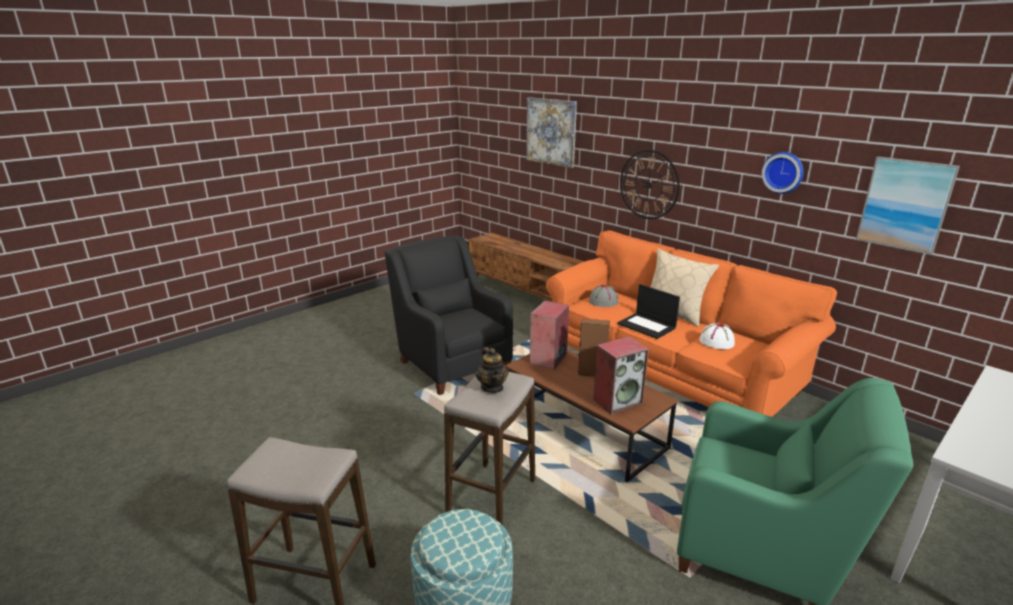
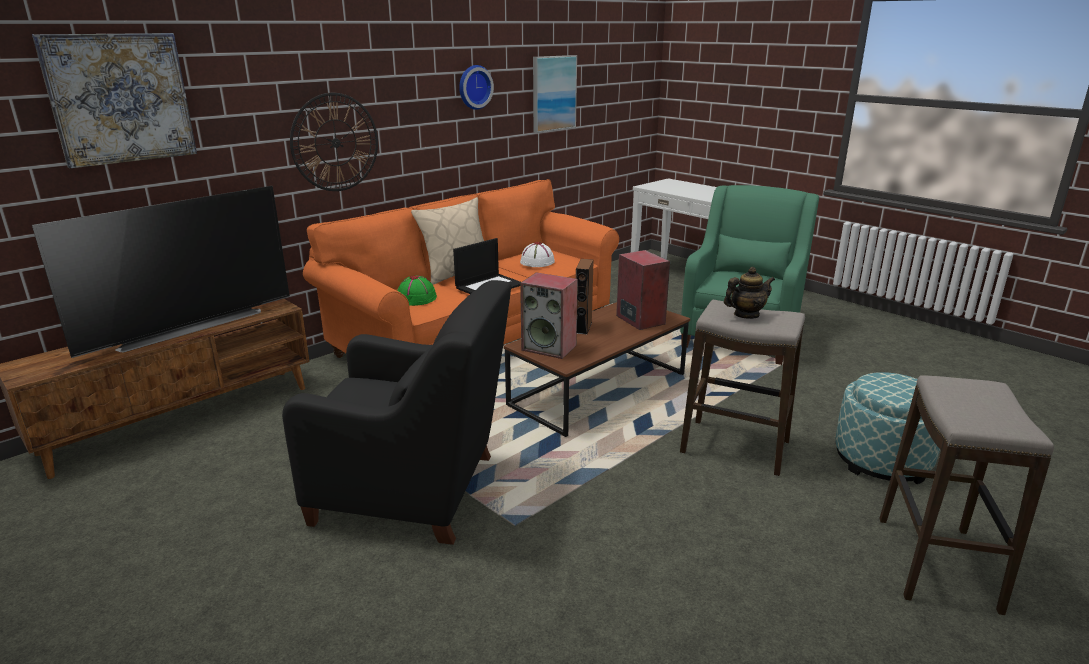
camera: 90 degrees left, 0 degrees up
(451, 363) = (415, 491): black armchair -> black armchair turned 135 degrees counterclockwise
(537, 253) = (188, 326): none -> television
(603, 301) = (417, 298): grey hat -> green hat

